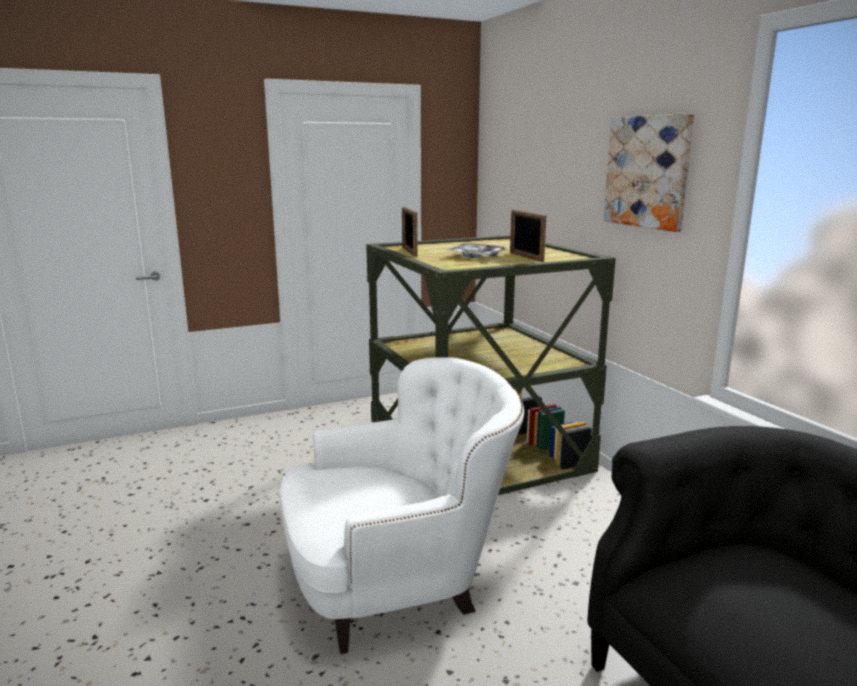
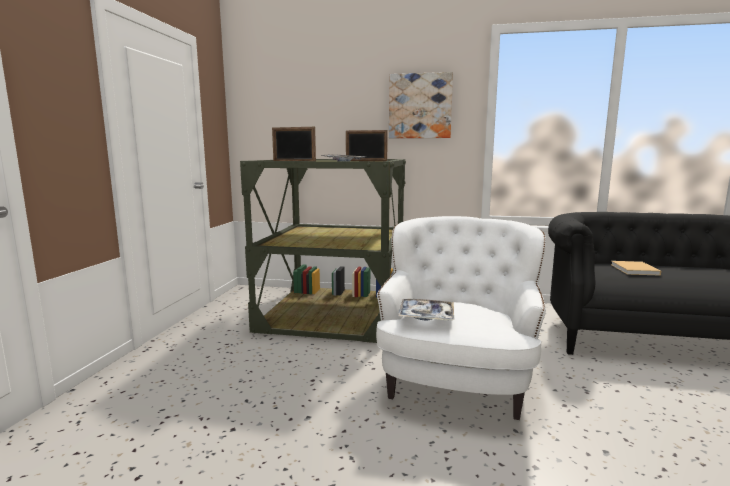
camera: 55 degrees left, 5 degrees down
(319, 477) = (426, 316): none -> tray
(786, 600) = (635, 270): none -> beige book

